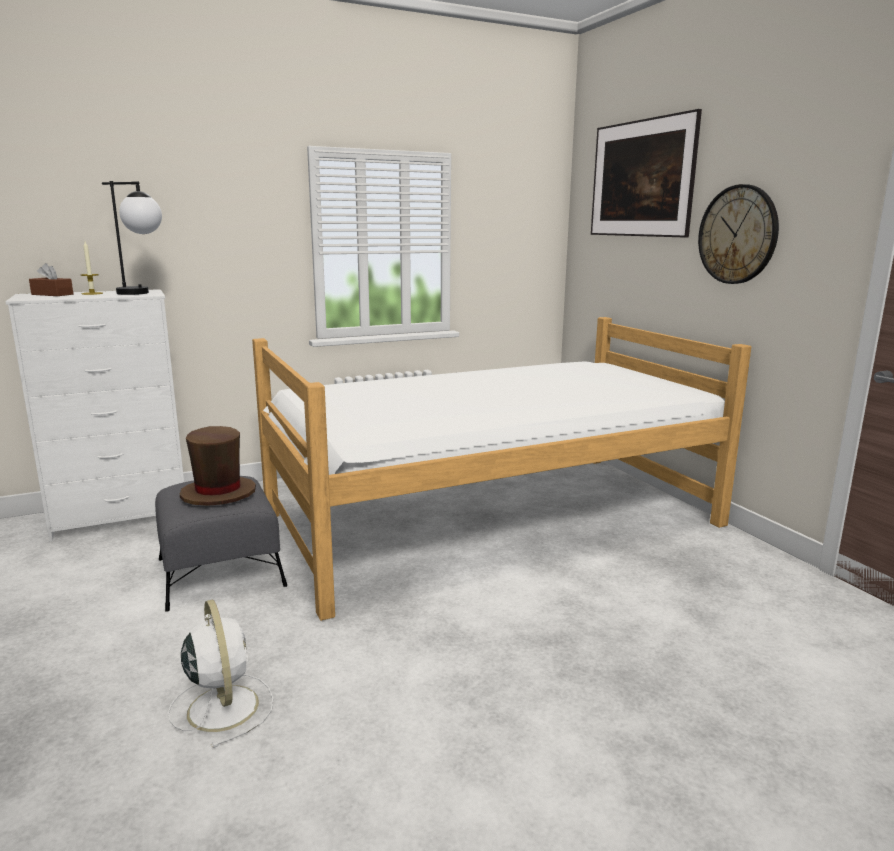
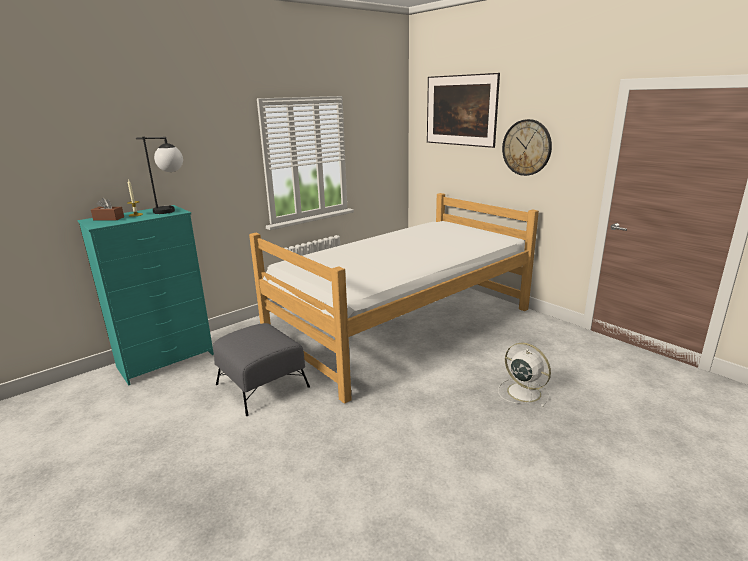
camera: 15 degrees left, 5 degrees up
(122, 517) = (167, 360): white dresser -> turquoise dresser
(218, 494) = (260, 338): brown hat -> none
(222, 706) = (323, 463): white fan -> white fan (522, 392)

